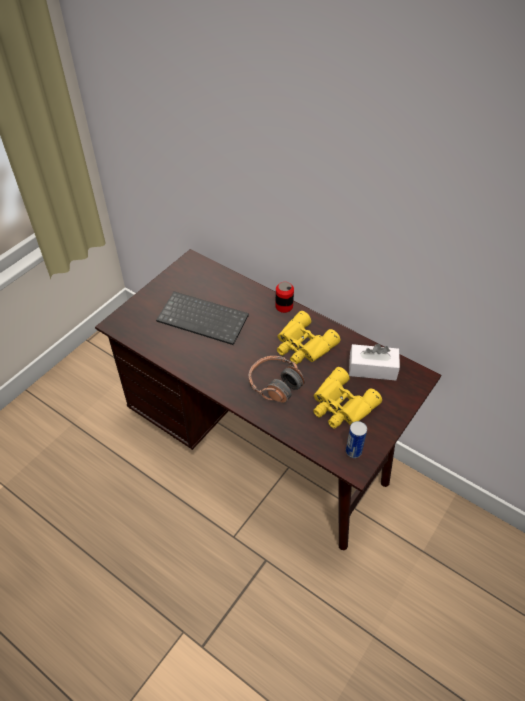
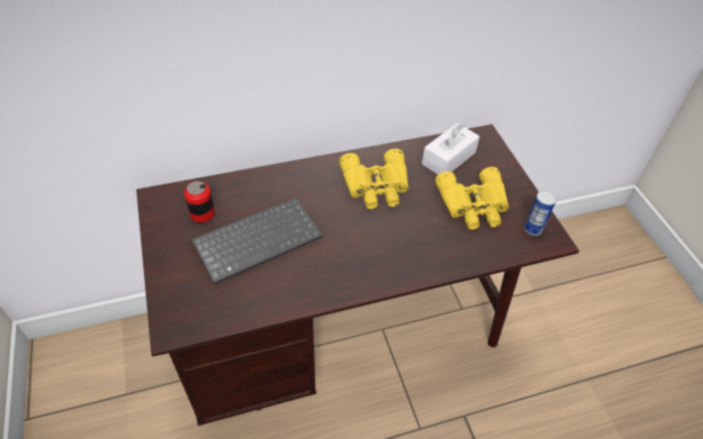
camera: 55 degrees left, 0 degrees up
(275, 384) = (406, 236): headphones -> none
(284, 306) = (311, 168): can -> can (202, 214)

